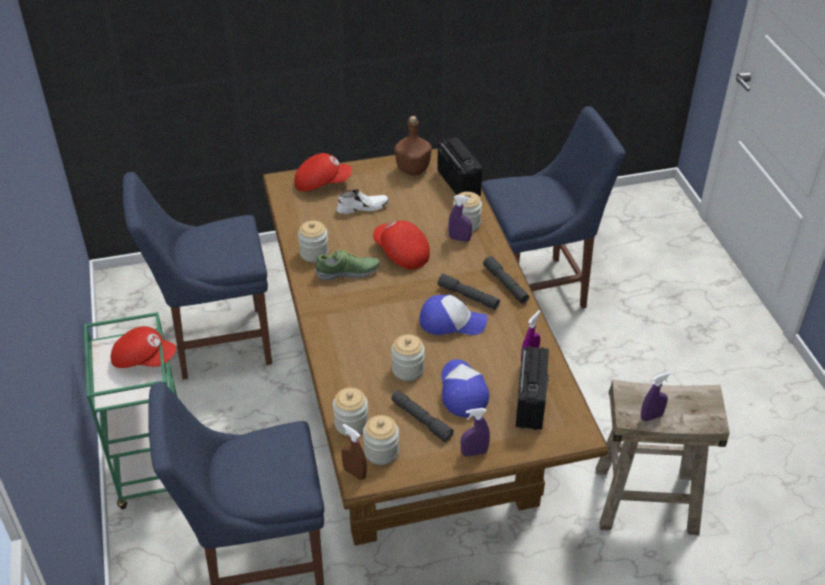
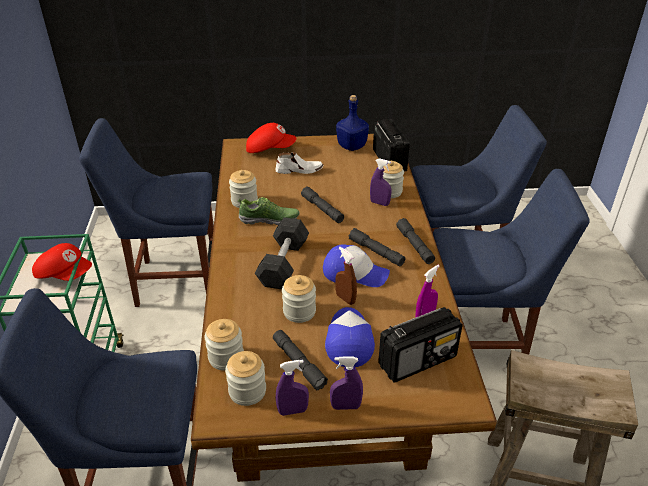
camera: 10 degrees right, 5 degrees down
(354, 473) = (212, 410): brown spray bottle -> brown spray bottle (345, 299)
(377, 321) = (283, 264): none -> grey dumbbell
(401, 253) = (322, 209): red cap -> grey flashlight
(412, 169) = (351, 146): brown bottle -> blue bottle
(530, 402) = (418, 360): radio -> radio turned 45 degrees clockwise
(574, 374) = (479, 346): none -> blue chair
(651, 416) = (550, 394): purple spray bottle -> purple spray bottle (293, 411)

